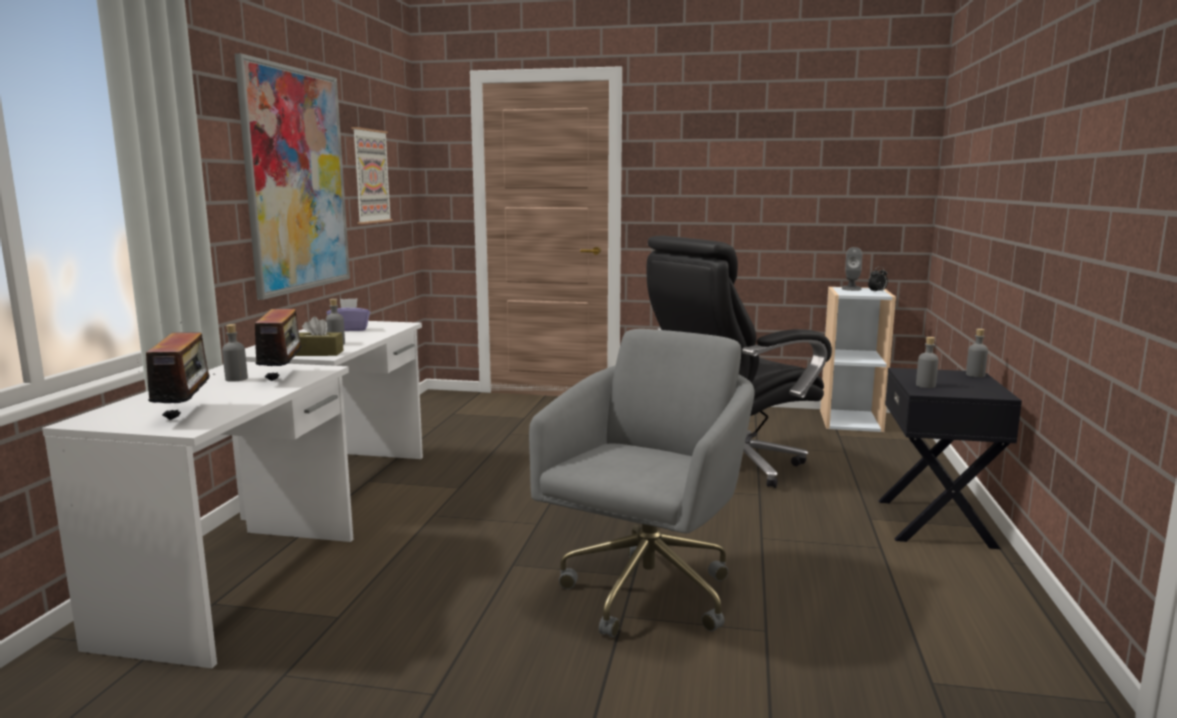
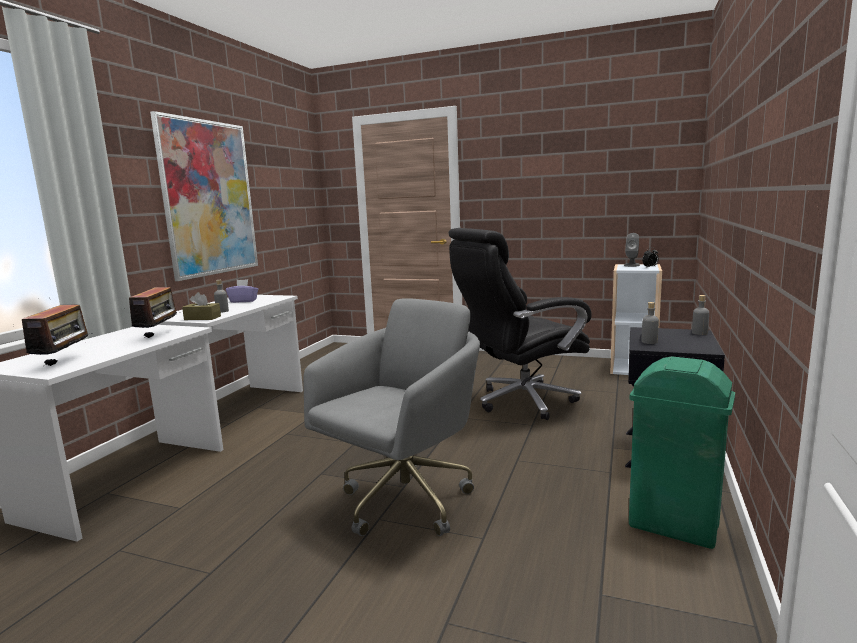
camera: 10 degrees right, 0 degrees up
(236, 379) = (128, 336): grey bottle -> none
(370, 176) = (277, 194): picture -> none
(980, 605) = (674, 526): none -> green trash can

